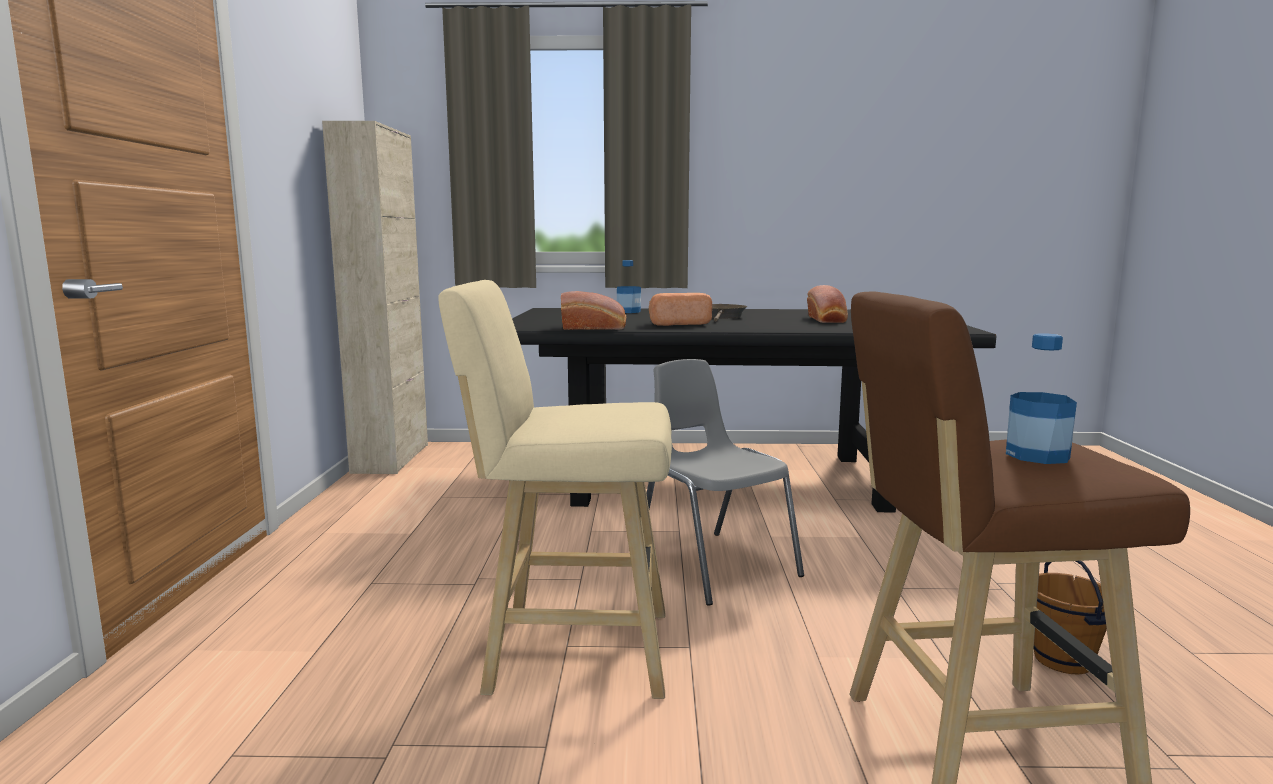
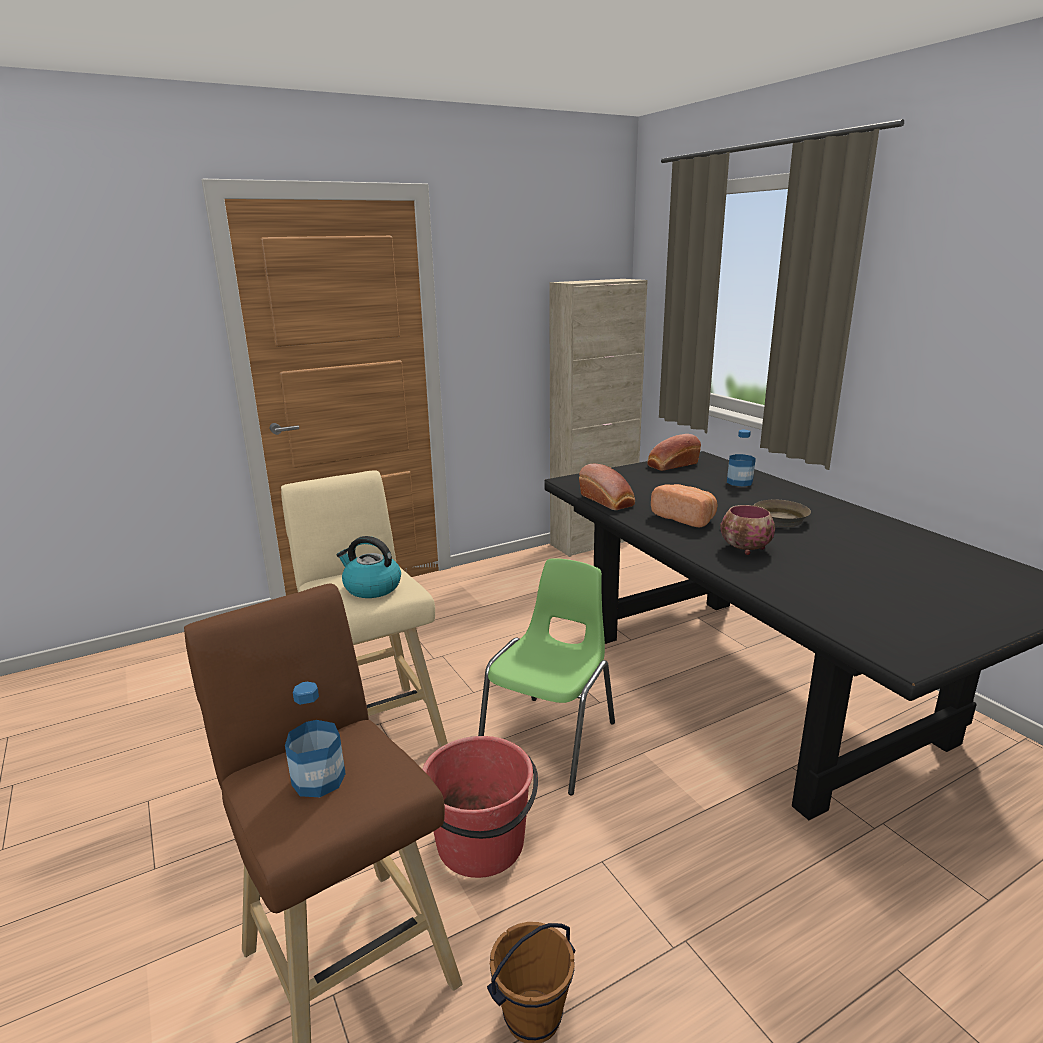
camera: 60 degrees right, 10 degrees up
(612, 408) = (371, 588): none -> kettle
(714, 564) = (551, 741): grey chair -> green chair
(764, 325) = (745, 549): none -> bowl
(827, 320) = (852, 567): bread -> bread (671, 465)
(840, 633) = (481, 844): none -> red bucket

